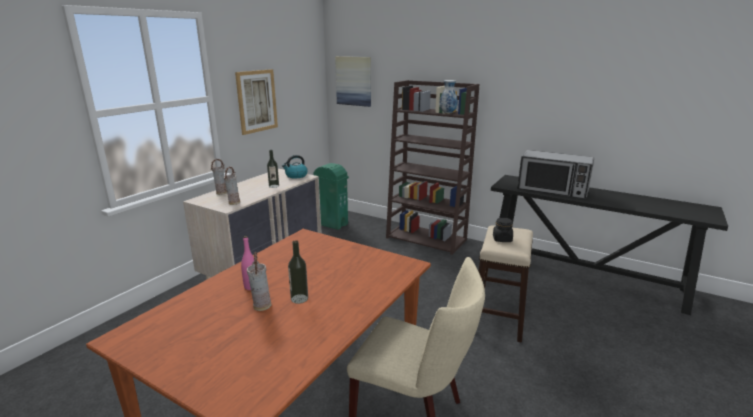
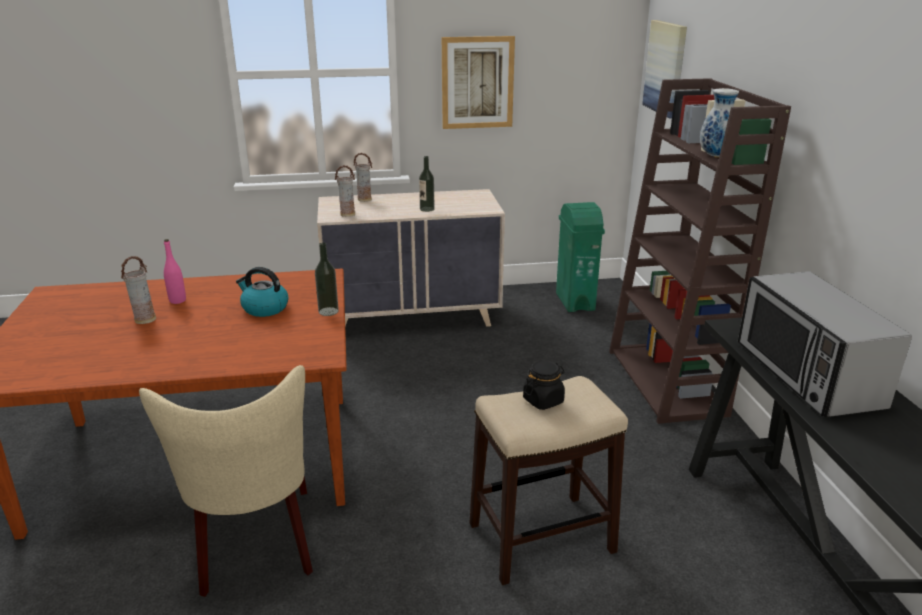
camera: 50 degrees right, 5 degrees up
(296, 176) = (480, 204): kettle -> kettle (264, 308)
(299, 299) = (175, 330): bottle -> bottle (328, 311)

